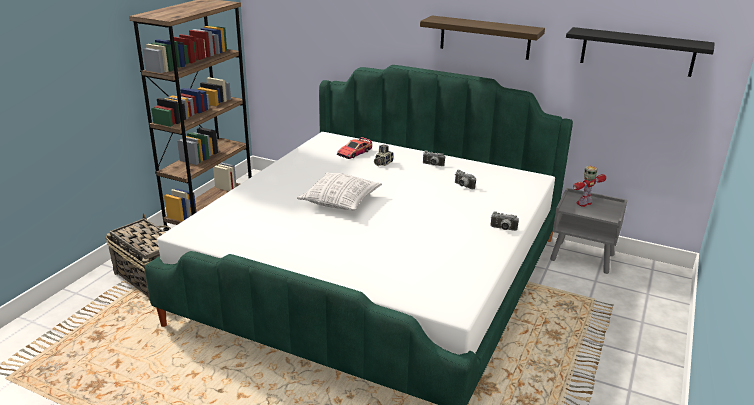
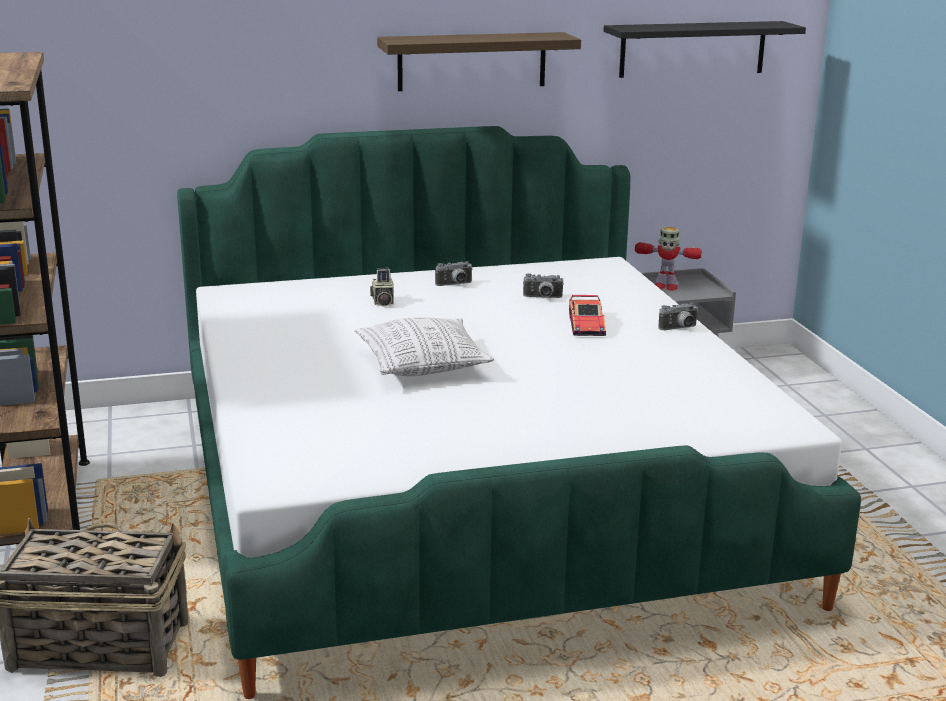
camera: 40 degrees left, 5 degrees down
(354, 153) = (313, 300): toy car -> toy car (586, 325)
(584, 203) = (665, 286): toy robot -> toy robot turned 90 degrees counterclockwise

